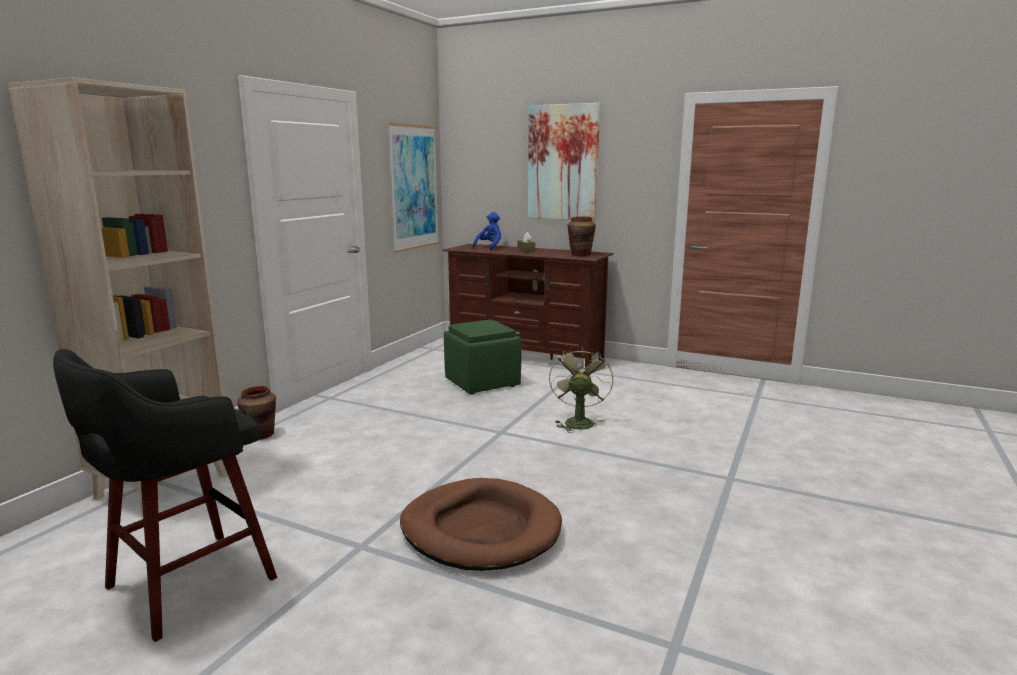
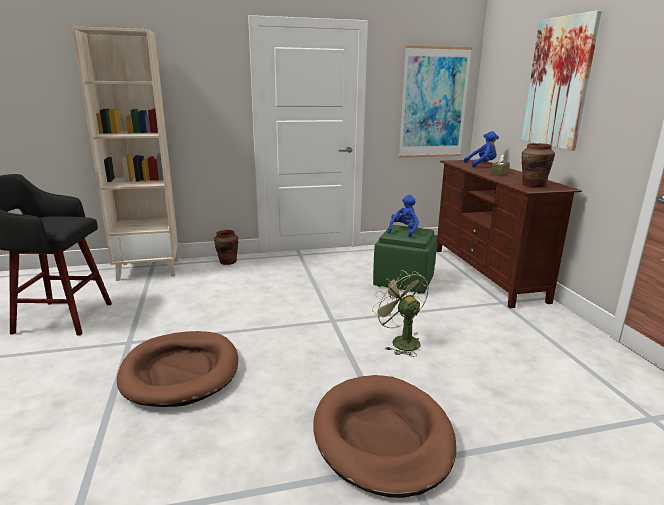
camera: 50 degrees right, 5 degrees up
(479, 326) = (404, 231): none -> blue plush toy
(578, 421) = (400, 341): green fan -> green fan turned 90 degrees counterclockwise
(693, 474) = (382, 437): none -> brown dog bed

